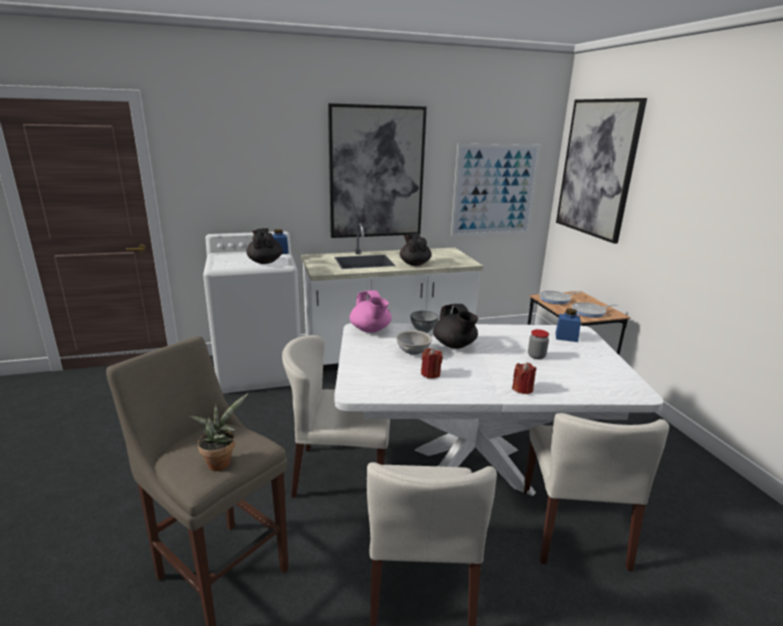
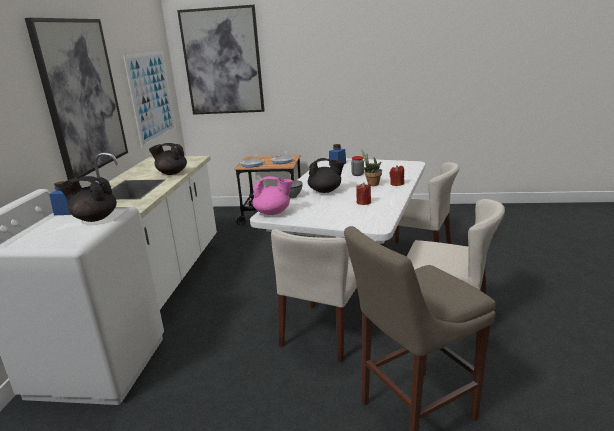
camera: 65 degrees left, 0 degrees up
(221, 461) = (449, 284): potted plant -> potted plant (371, 184)
(413, 353) = (327, 203): grey bowl -> none

